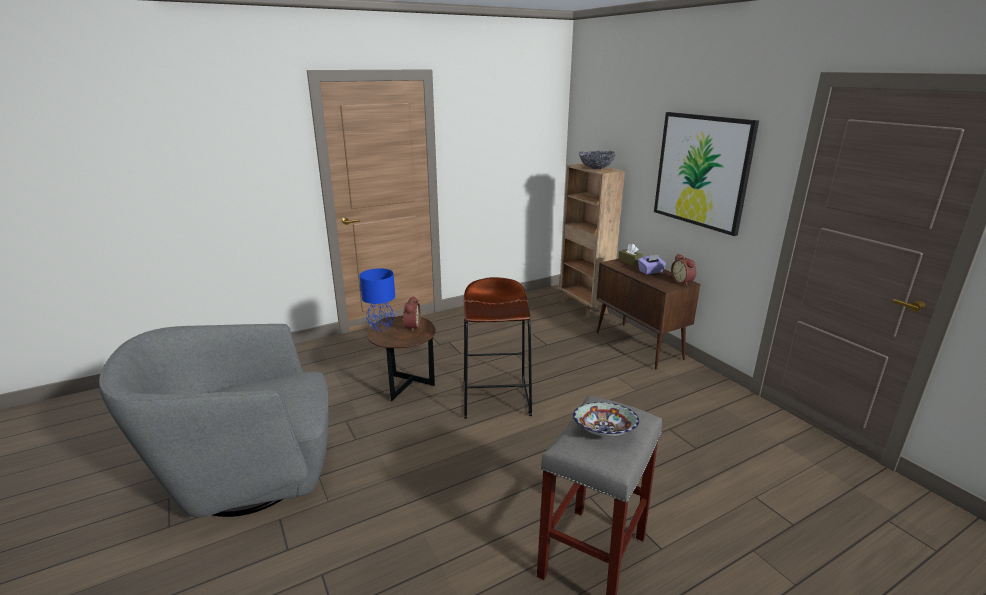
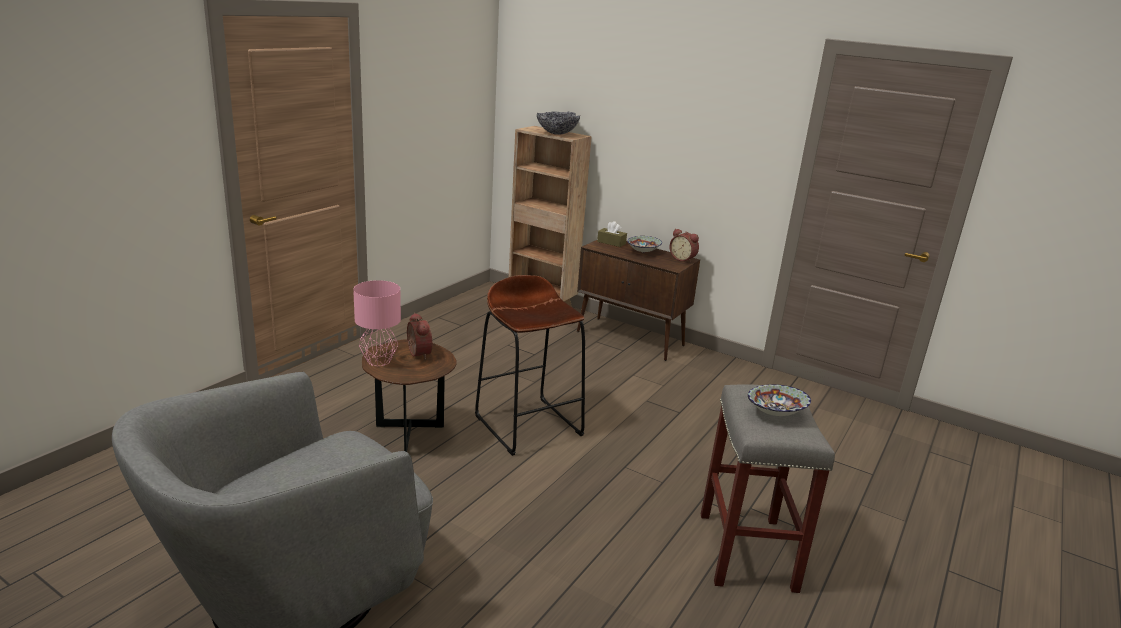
camera: 30 degrees left, 0 degrees up
(381, 327) = (378, 361): blue table lamp -> pink table lamp
(650, 272) = (643, 252): purple tissue box -> bowl
(702, 171) = (695, 136): picture -> none

